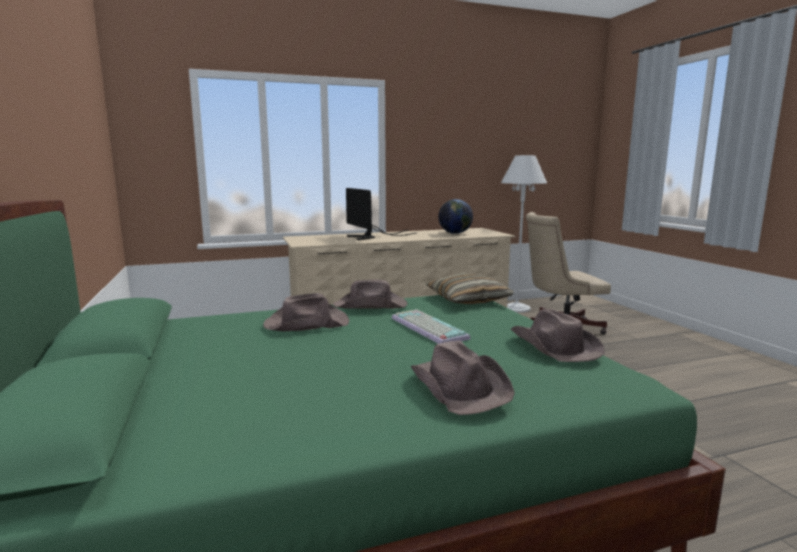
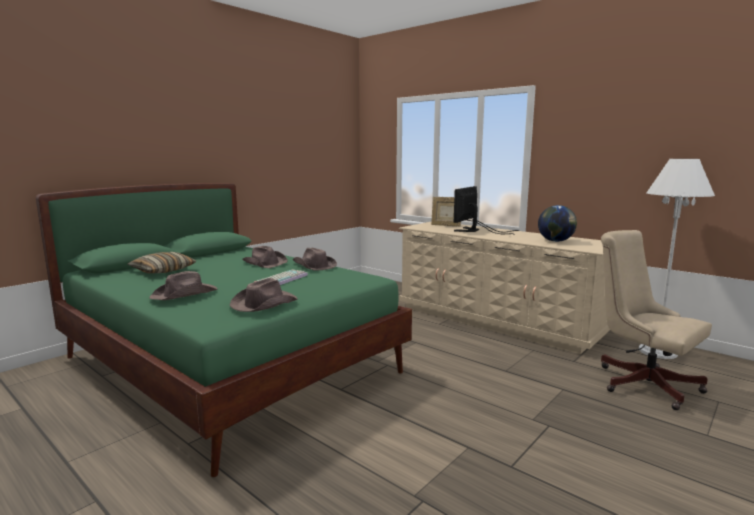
camera: 60 degrees right, 0 degrees up
(322, 237) = (446, 225): none -> picture frame
(468, 299) = (361, 279): pillow -> pillow (163, 270)

